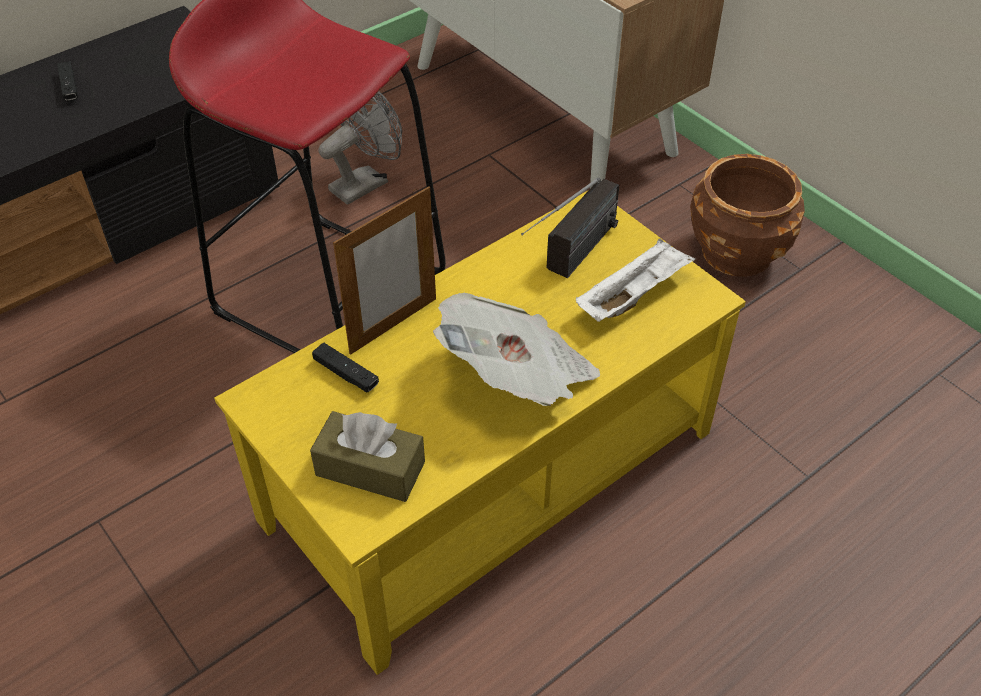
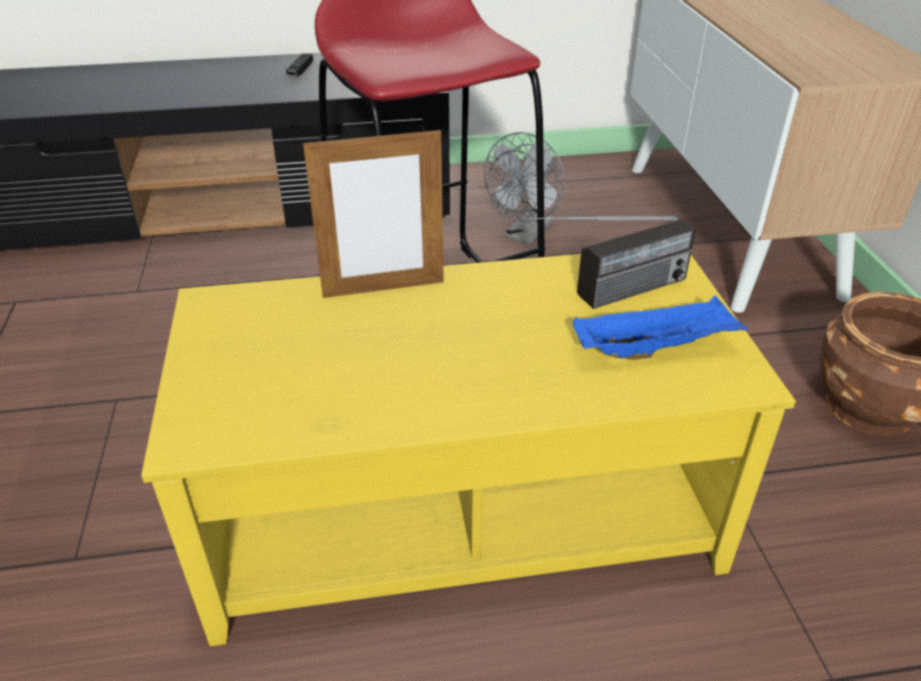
camera: 30 degrees right, 10 degrees down
(346, 374) = (303, 311): black game controller -> none
(365, 182) = (525, 235): grey fan -> grey fan turned 135 degrees clockwise
(370, 468) = (245, 397): brown tissue box -> none
(518, 377) = (464, 375): newspaper -> none
(633, 295) = (655, 348): white tray -> blue tray

